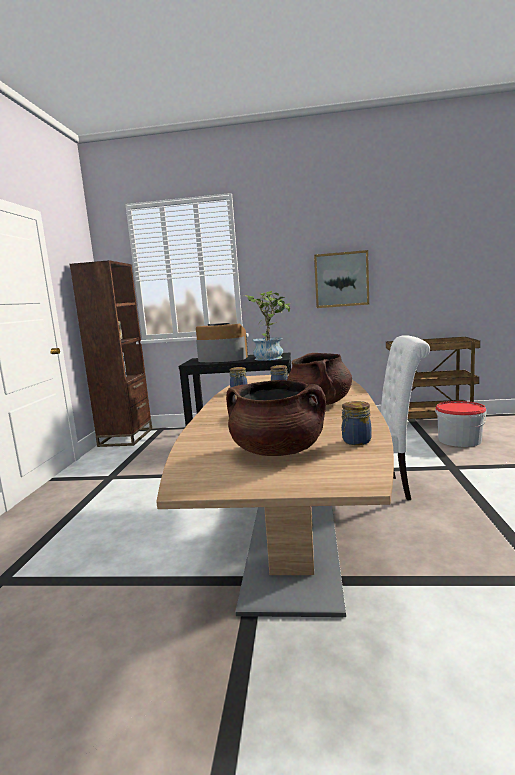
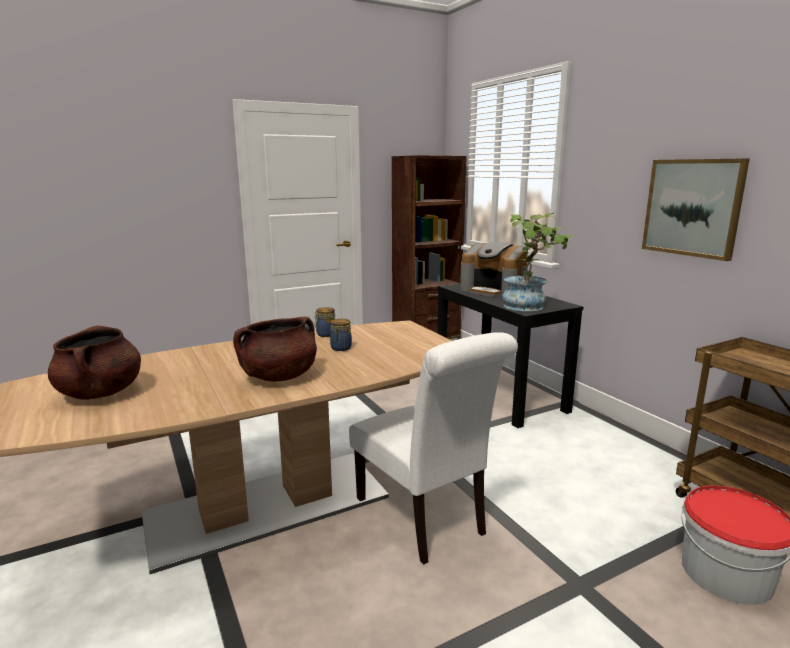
camera: 55 degrees right, 5 degrees up
(222, 359) = (494, 291): coffee machine -> coffee machine turned 150 degrees clockwise
(355, 441) = (125, 417): jar -> none

